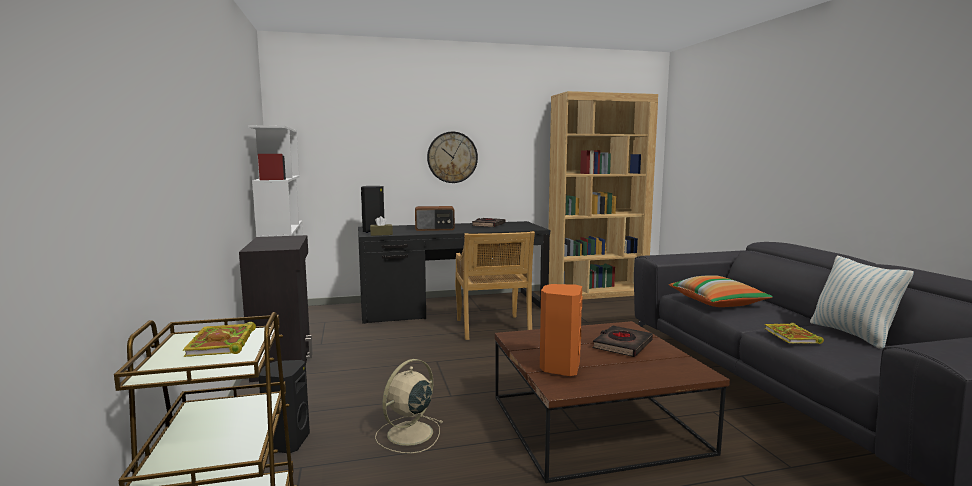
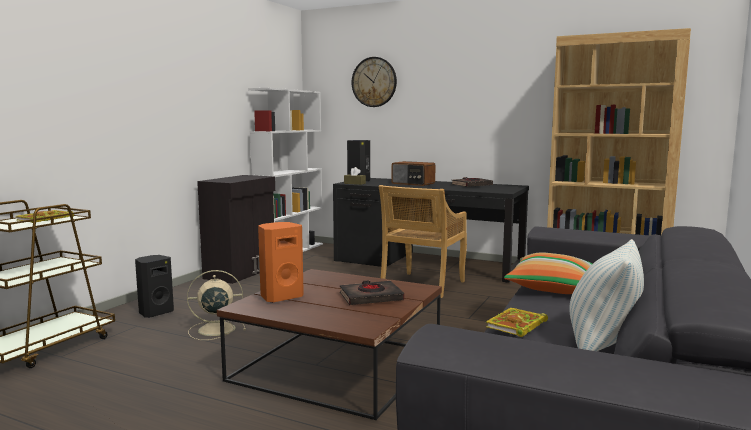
camera: 40 degrees right, 0 degrees up
(452, 157) = (452, 114): wall clock -> wall clock (374, 82)

